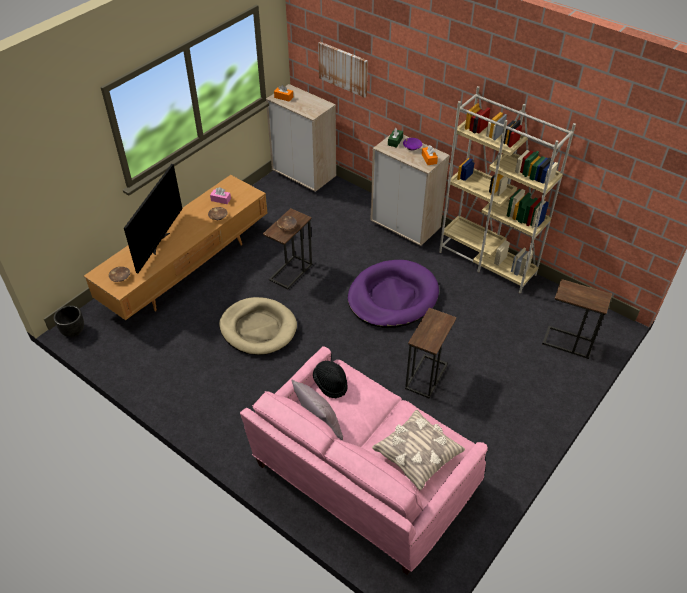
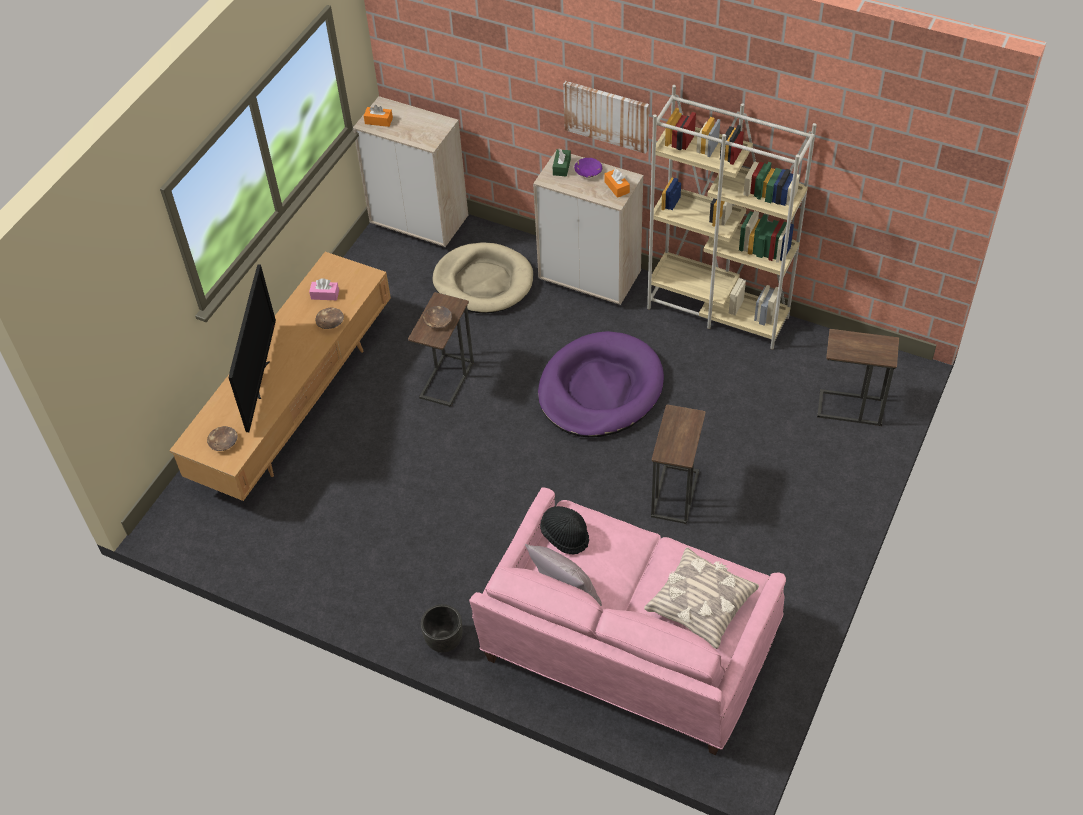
camera: 10 degrees left, 5 degrees up
(73, 331) = (164, 530): black planter -> black planter (443, 641)
(258, 328) = (427, 473): beige dog bed -> beige dog bed (483, 281)
(343, 69) = (465, 71): picture -> picture (606, 115)

